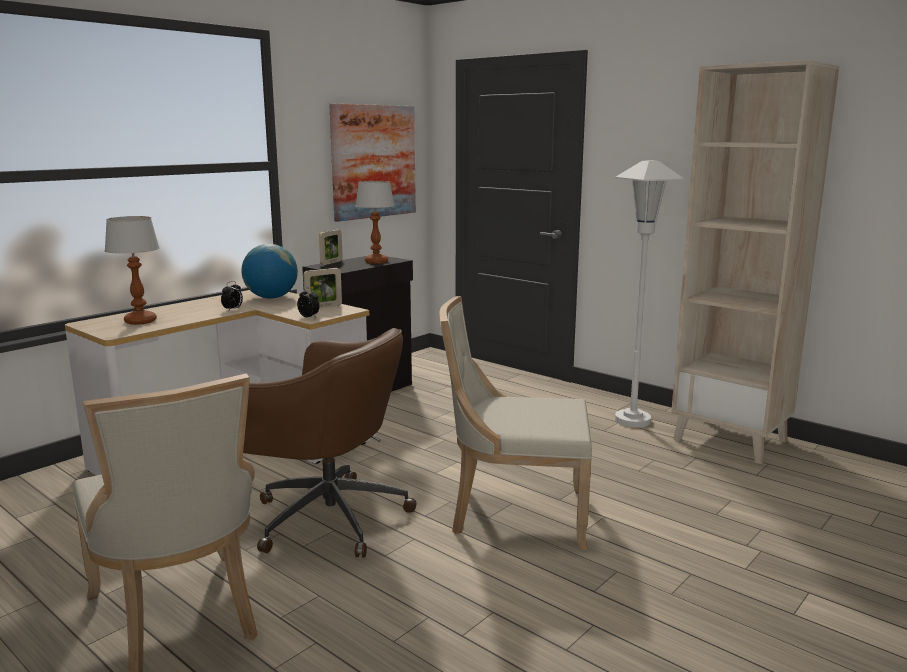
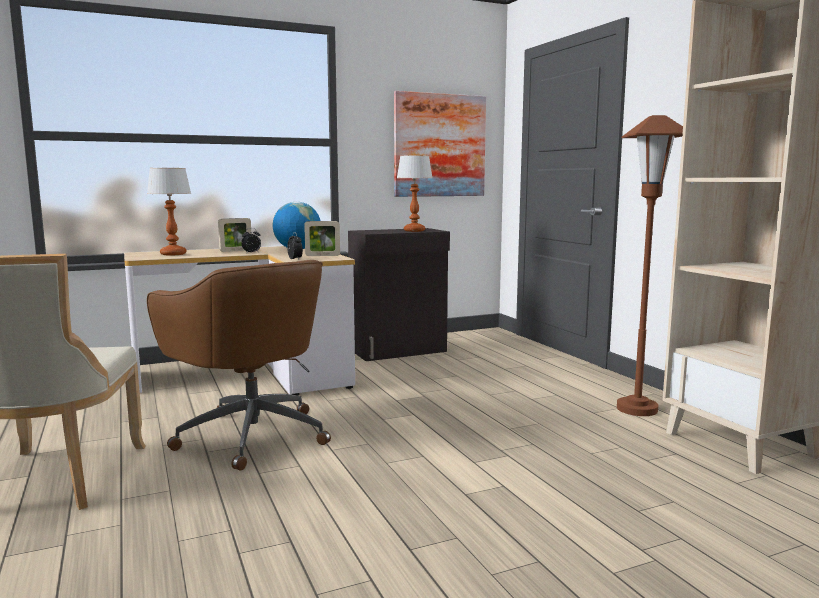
camera: 25 degrees right, 5 degrees down
(331, 262) = (376, 229): picture frame -> picture frame (236, 251)
(514, 514) = (413, 465): beige chair -> none
(632, 420) = (637, 409): white floor lamp -> brown floor lamp

